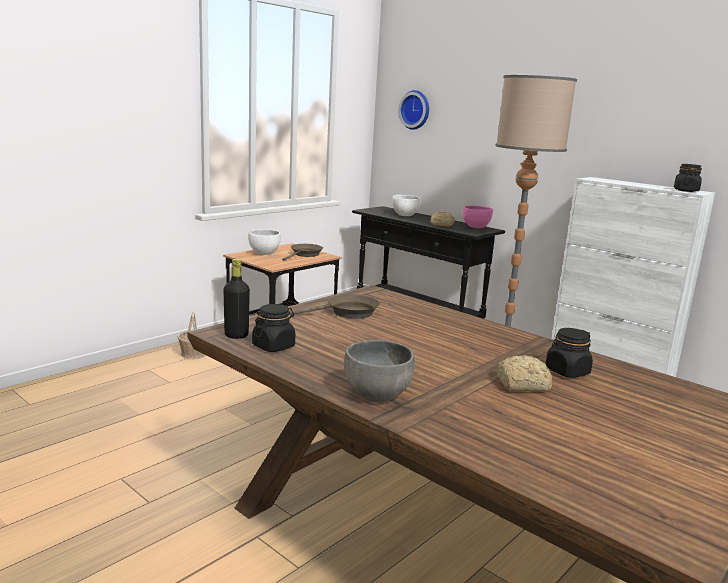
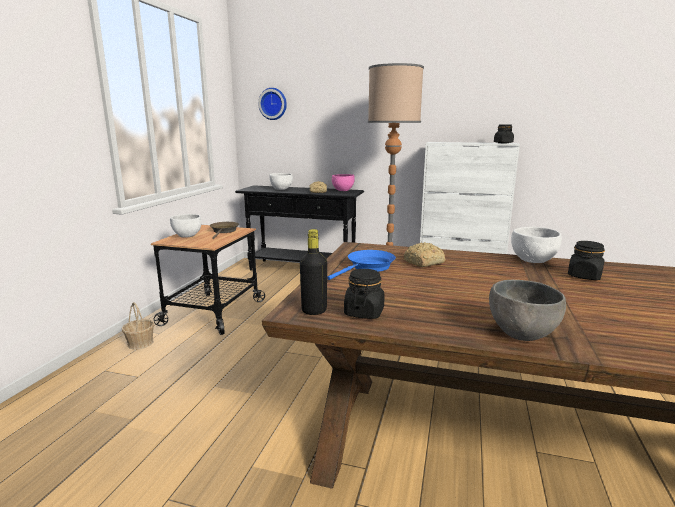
camera: 25 degrees left, 0 degrees up
(348, 313) = (368, 267): brown frying pan -> blue frying pan
(520, 384) = (582, 294): bread -> bread (422, 263)
(542, 344) = (532, 260): none -> white bowl

